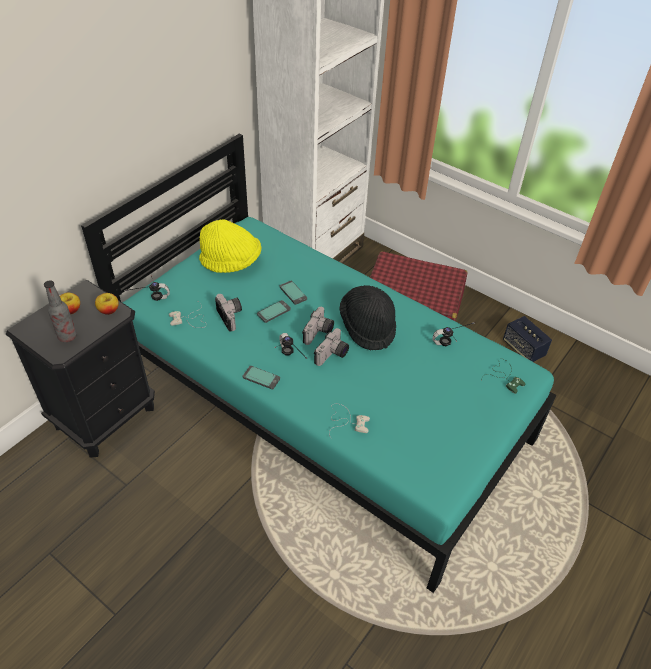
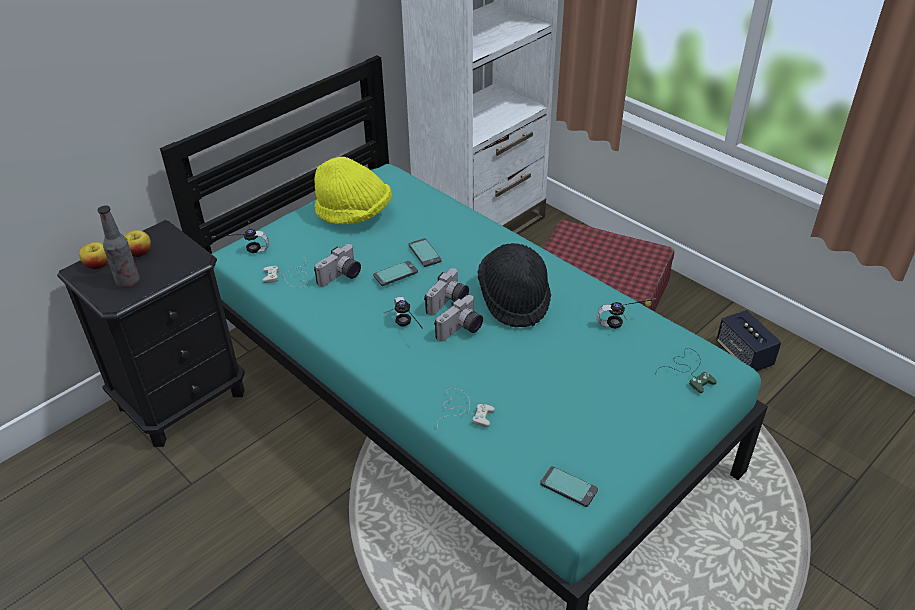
camera: 10 degrees right, 5 degrees down
(109, 310) = (184, 256): apple -> apple (98, 265)
(231, 317) = (341, 277): camera -> camera turned 60 degrees clockwise
(261, 378) = (364, 351): phone -> phone (568, 487)

